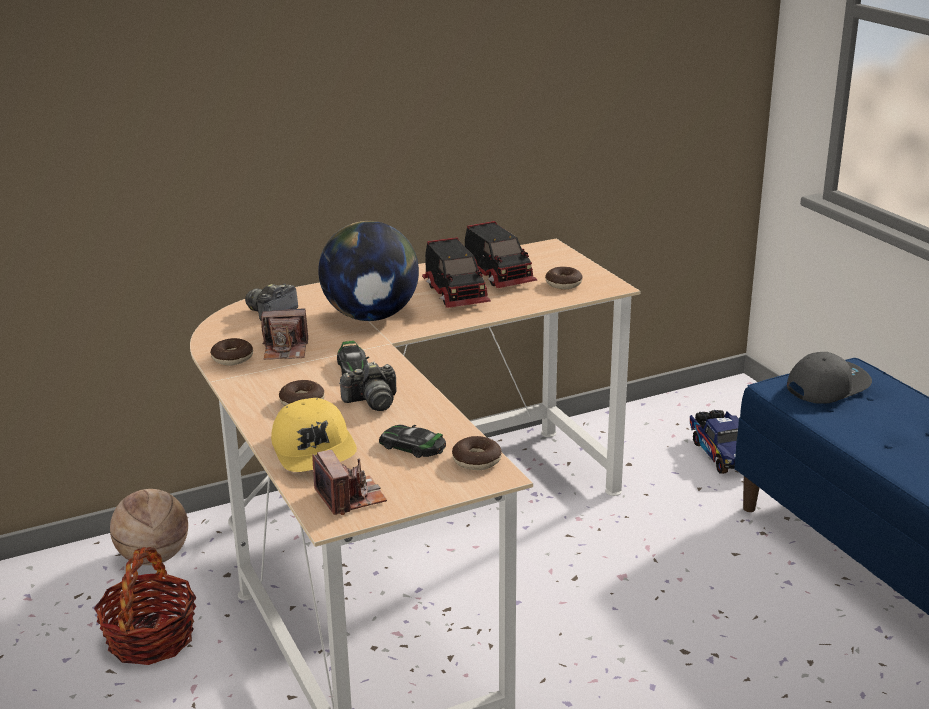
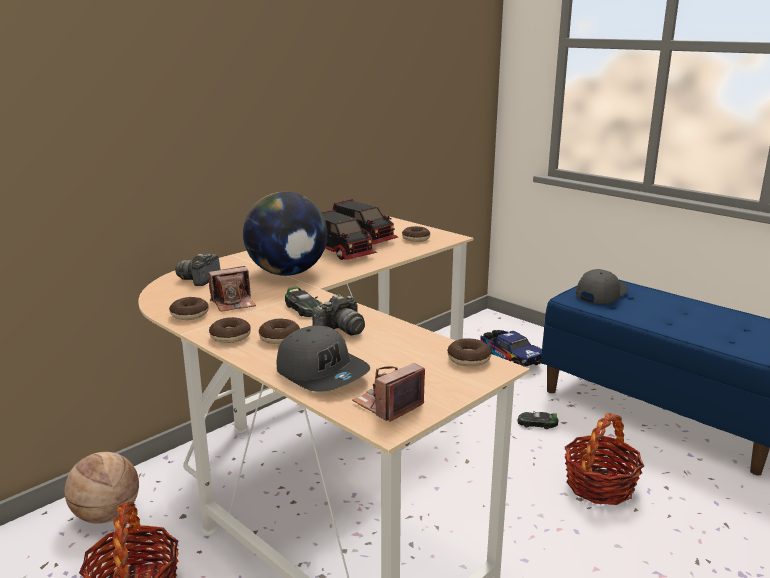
camera: 20 degrees left, 5 degrees down
(255, 392) = (230, 336): none -> donut
(315, 450) = (322, 372): yellow cap -> grey cap
(350, 497) = (388, 405): camera -> camera turned 90 degrees counterclockwise
(412, 447) = (406, 357): toy car -> toy car (537, 423)
(722, 641) = (599, 485): none -> basket

